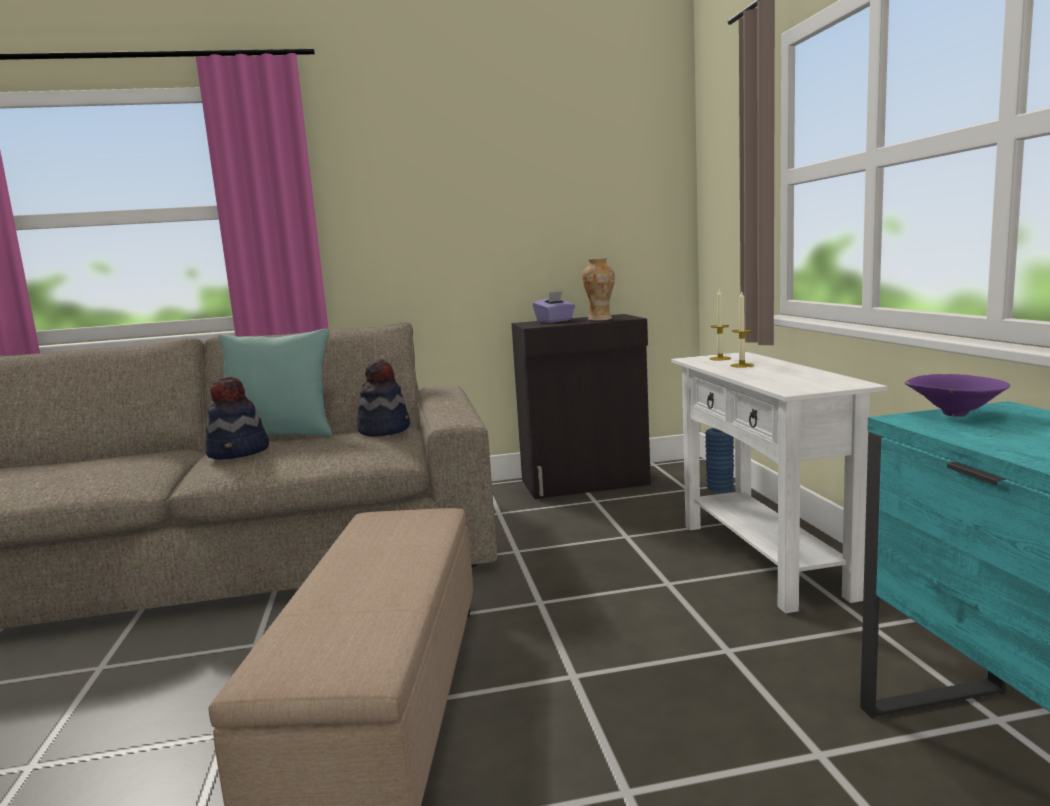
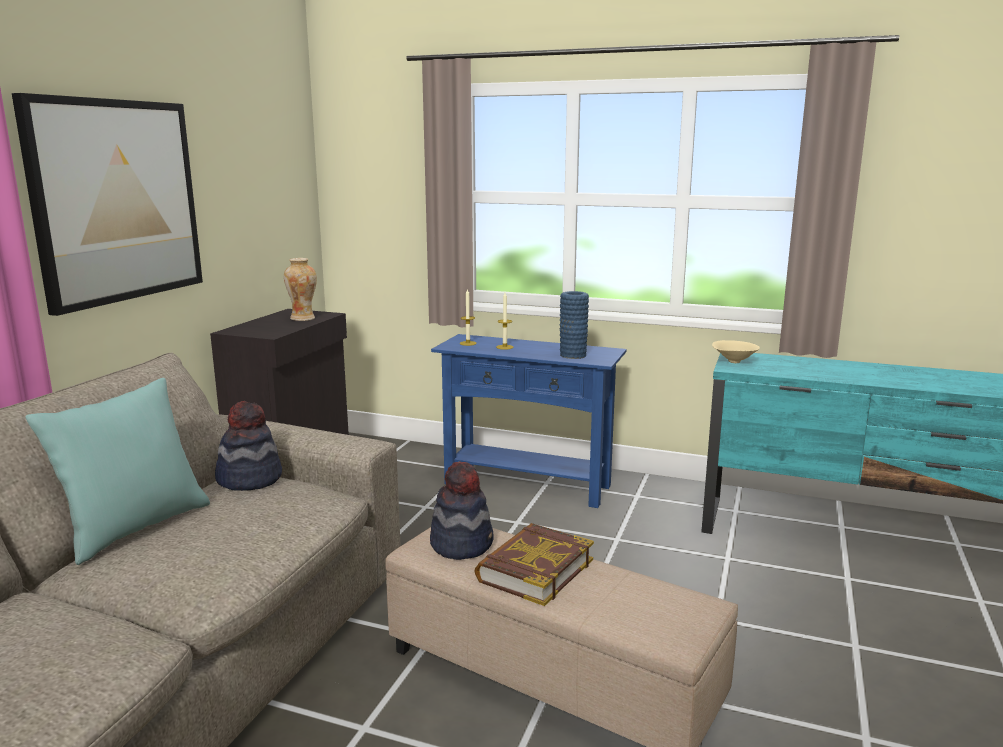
camera: 60 degrees left, 5 degrees up
(239, 453) = (174, 557): hat -> hat (462, 544)
(373, 566) = (534, 570): none -> book
(423, 203) = (116, 201): none -> picture
(555, 321) = (260, 326): purple tissue box -> none
(720, 489) = (405, 450): blue vase -> blue vase (572, 355)
(762, 558) = (527, 484): white console table -> blue console table
(952, 414) = (733, 362): purple bowl -> beige bowl

